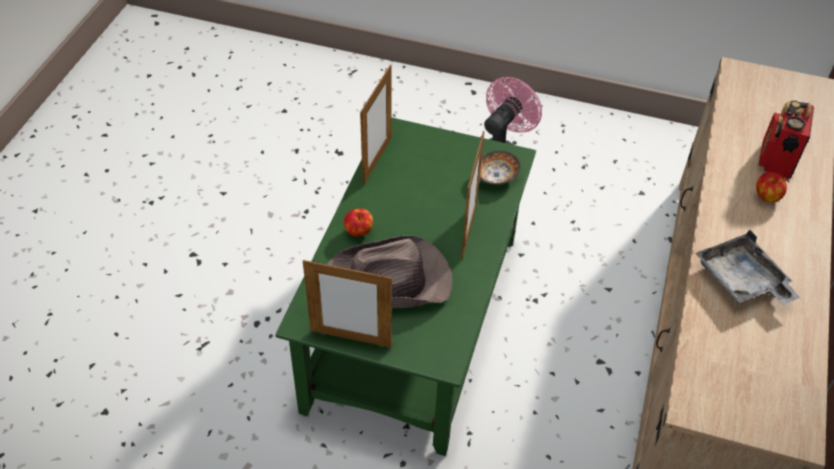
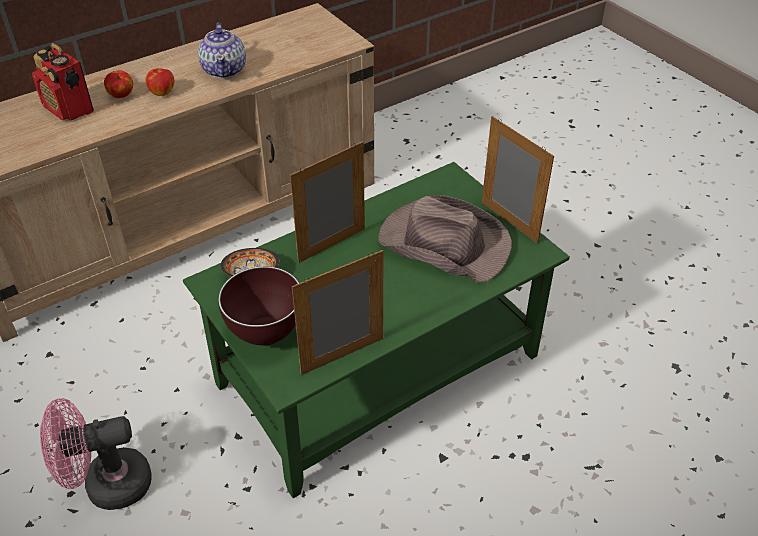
camera: 140 degrees left, 5 degrees down
(359, 232) = (429, 296): apple -> apple (162, 92)
(437, 147) = (268, 335): none -> brown bowl
(741, 280) = (225, 70): grey tray -> teapot
(776, 160) = (69, 109): radio -> radio turned 75 degrees clockwise

